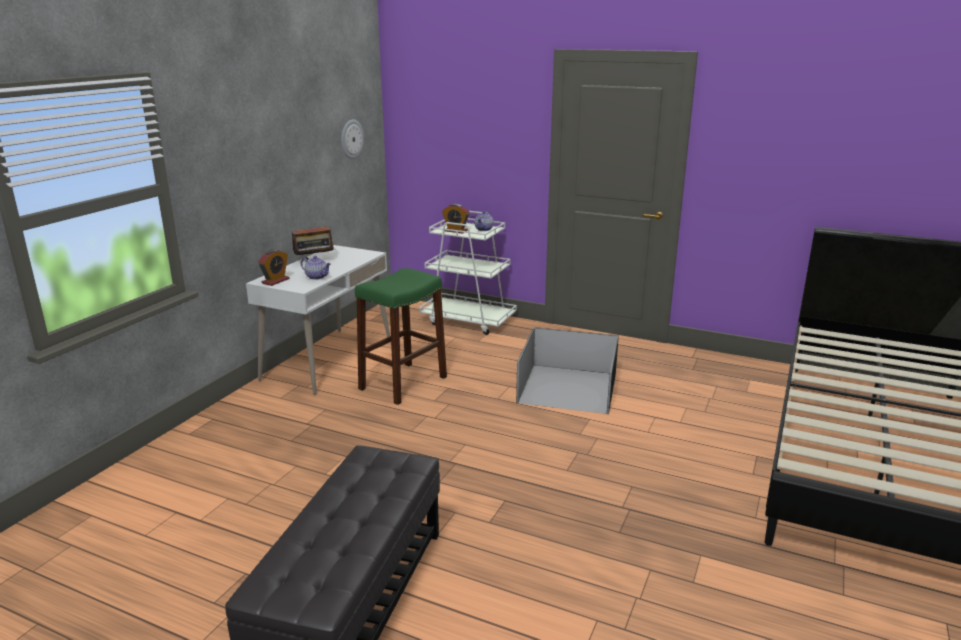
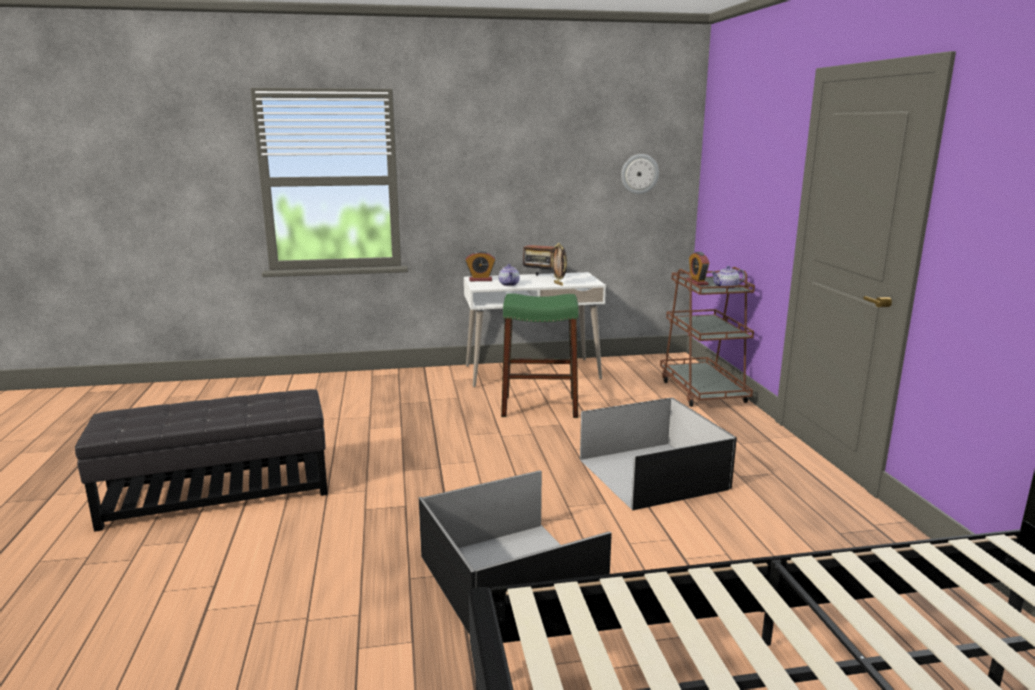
camera: 55 degrees right, 5 degrees down
(353, 263) = (559, 284): none -> picture frame
(468, 320) = (702, 391): white cart -> brown cart
(653, 488) = (512, 577): none -> black storage box

